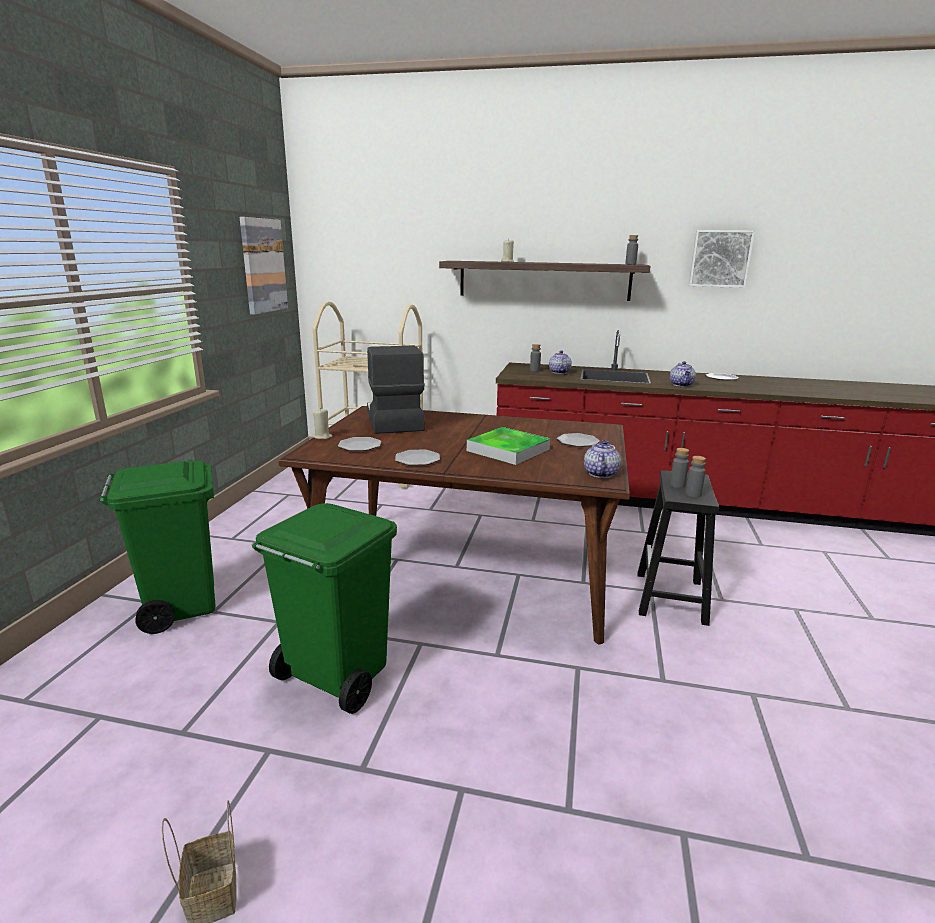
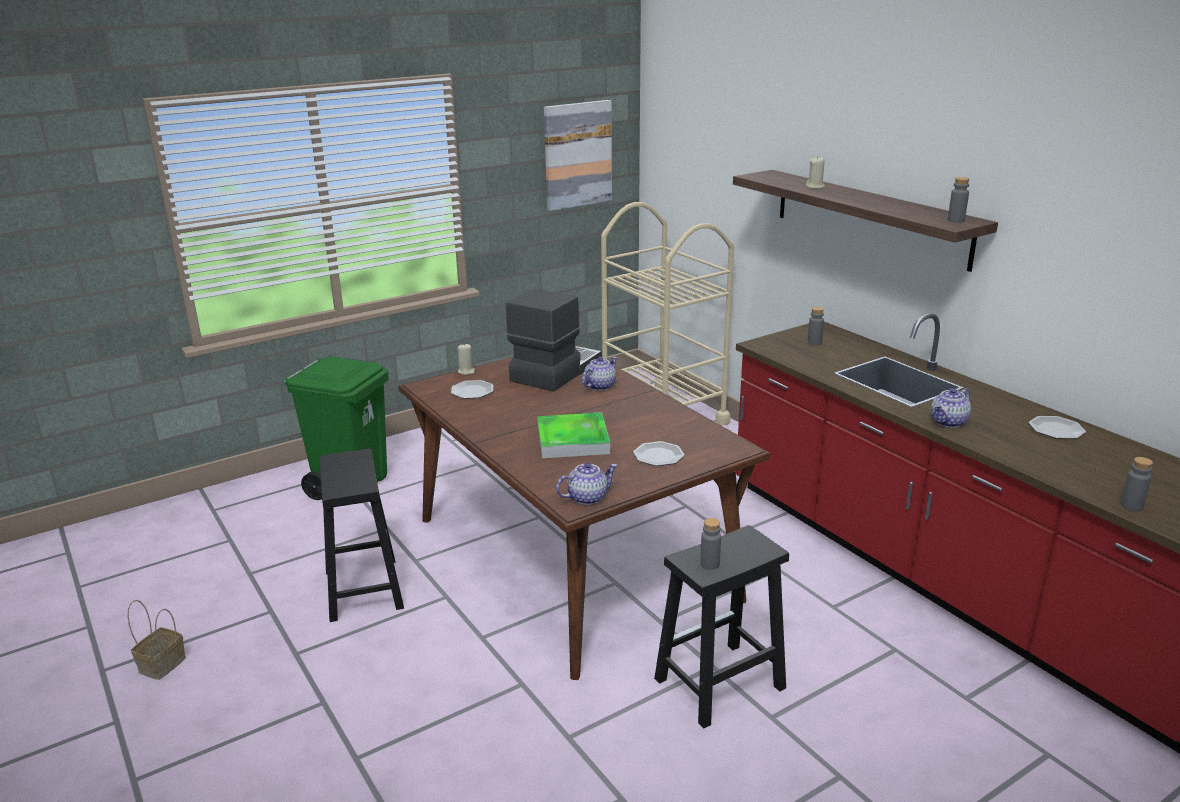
camera: 45 degrees right, 5 degrees up
(336, 676) = (363, 588): green trash can -> black stool
(418, 459) = (482, 422): plate -> none
(559, 372) = (837, 354): teapot -> teapot (599, 386)
(677, 485) = (722, 548): grey bottle -> grey bottle (1131, 506)
(720, 258) = (1103, 234): picture -> none

